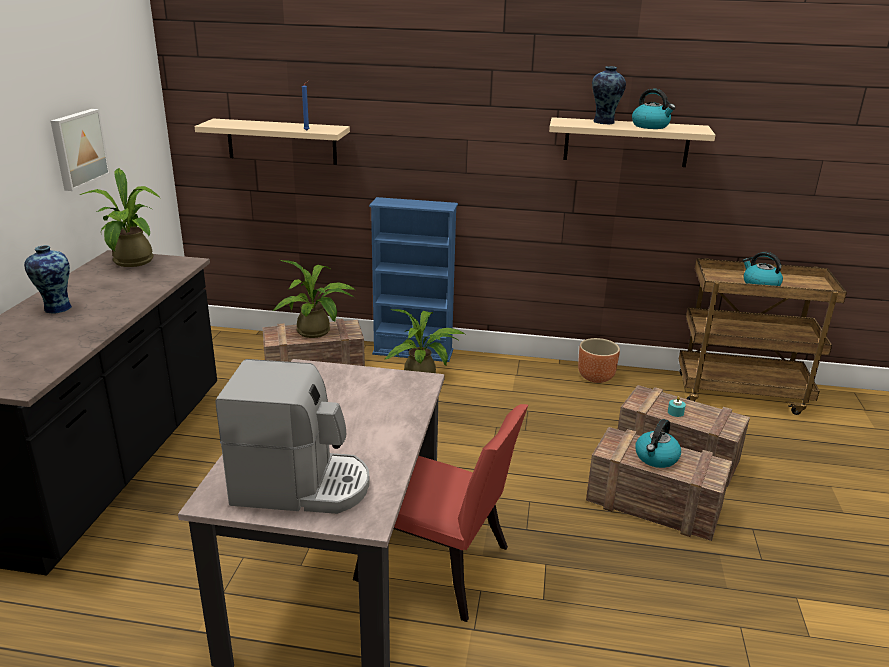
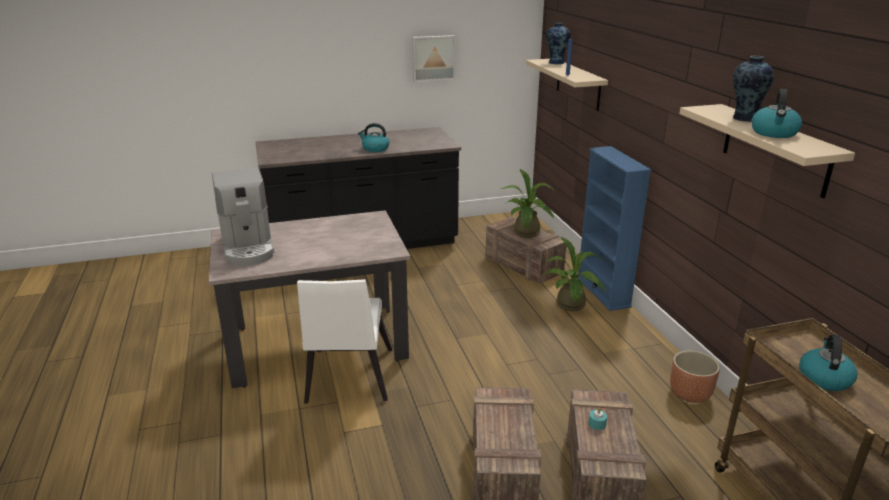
camera: 65 degrees right, 0 degrees up
(56, 308) = (354, 140): vase -> vase (556, 63)
(132, 263) = (428, 135): potted plant -> none
(441, 569) = (348, 379): red chair -> white chair
(656, 458) = (501, 423): kettle -> kettle (375, 149)

